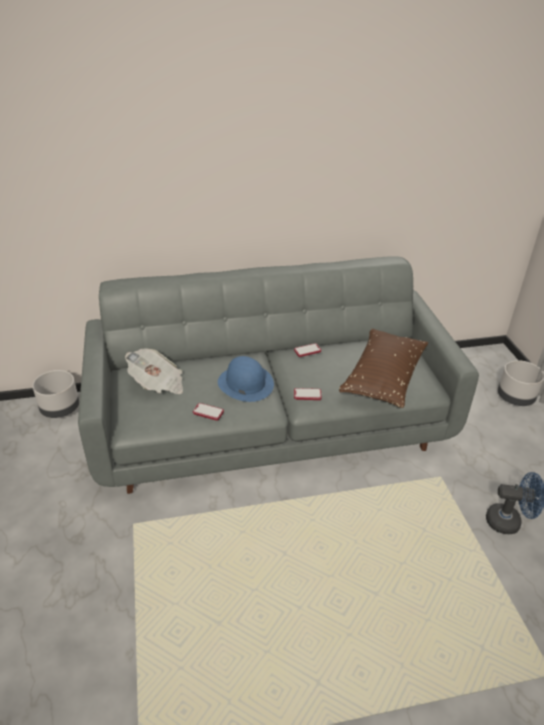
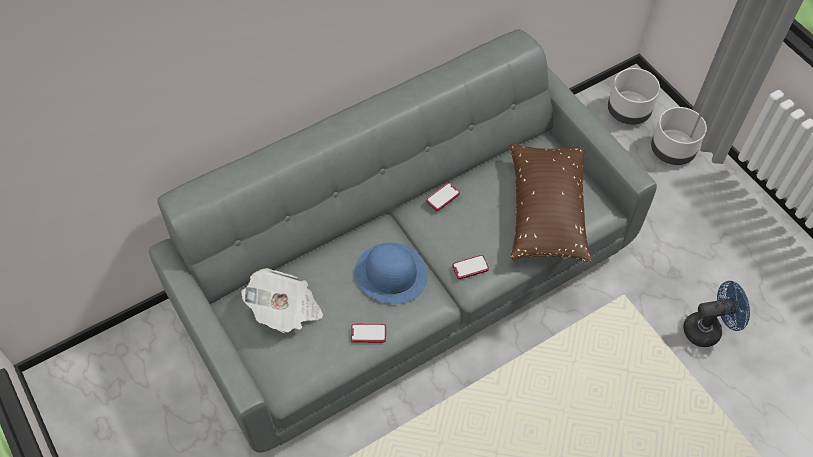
camera: 20 degrees left, 20 degrees up
(60, 409) = (131, 348): grey planter -> grey planter (628, 111)

